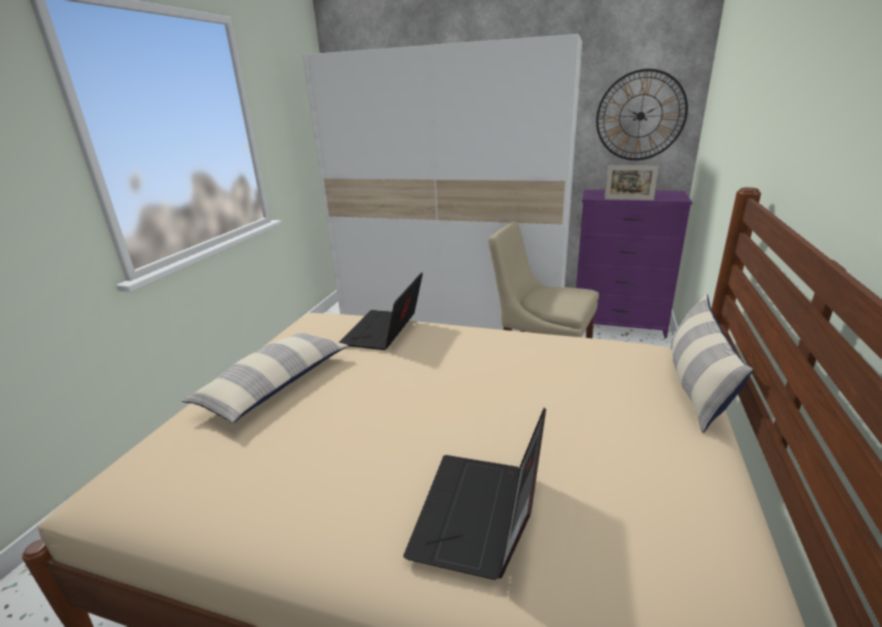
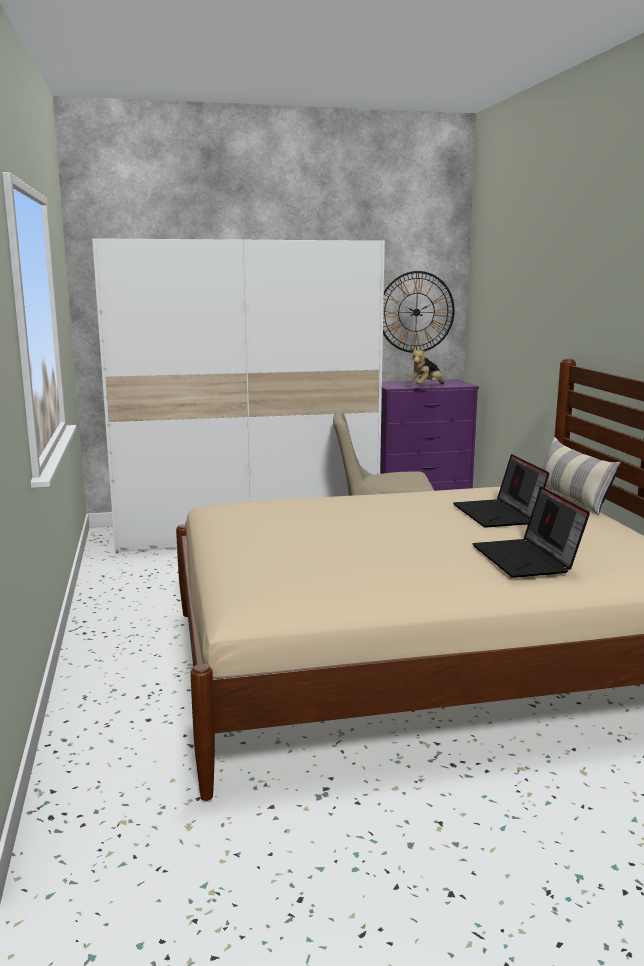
camera: 30 degrees left, 10 degrees down
(275, 386) = (278, 542): pillow -> none
(384, 331) = (312, 503): laptop -> laptop (499, 514)
(628, 199) = (426, 387): picture frame -> plush toy

